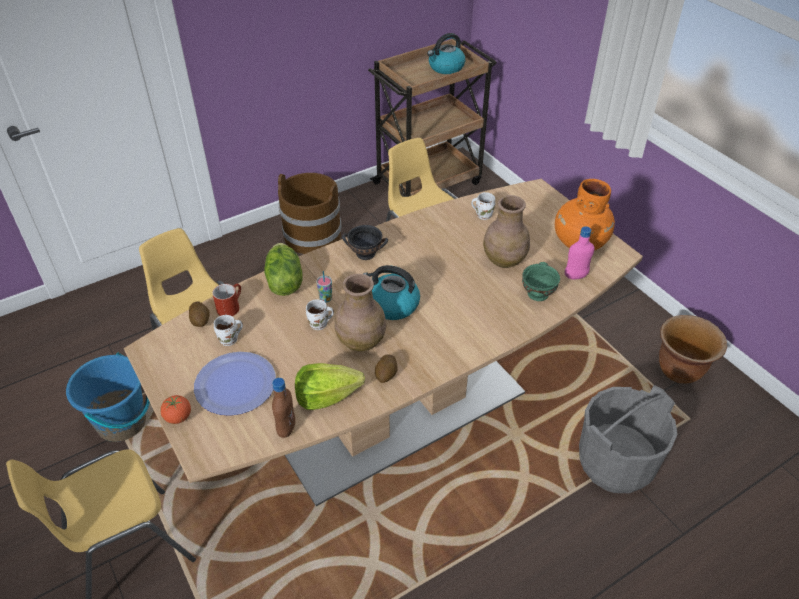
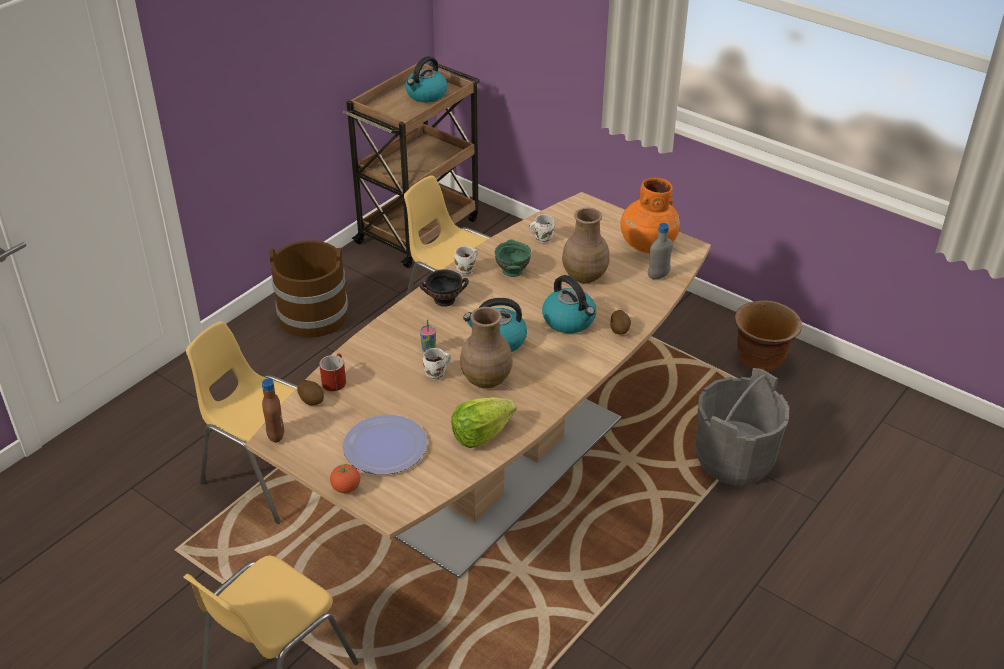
camera: 20 degrees left, 5 degrees down
(122, 423) = (198, 560): blue bucket -> none
(230, 340) = (354, 410): white mug -> white mug (467, 271)
(284, 282) = (376, 345): lettuce -> none
(286, 428) = (458, 469): brown bottle -> brown bottle (276, 435)
(386, 375) = (527, 402): potato -> potato (619, 330)
(468, 301) = (569, 320): none -> kettle
(537, 294) = (631, 300): green bowl -> green bowl (512, 271)
(575, 276) = (658, 276): pink bottle -> grey bottle

